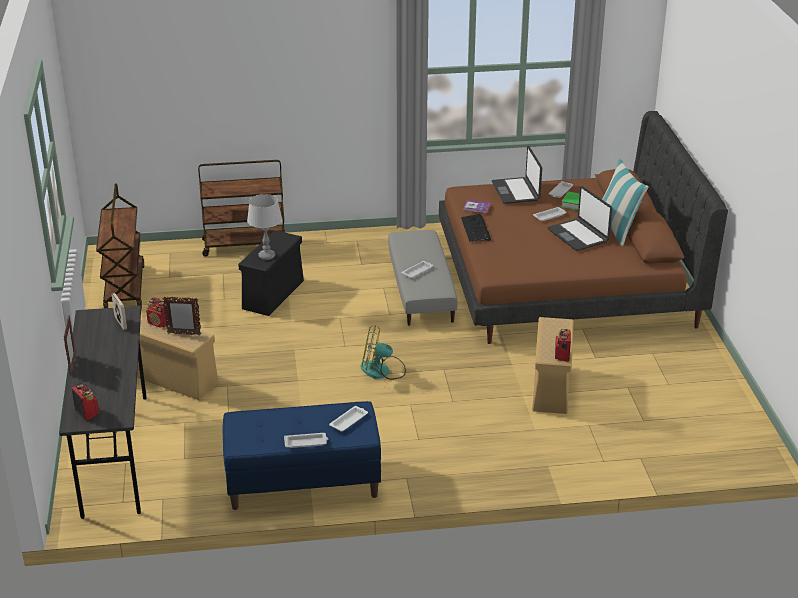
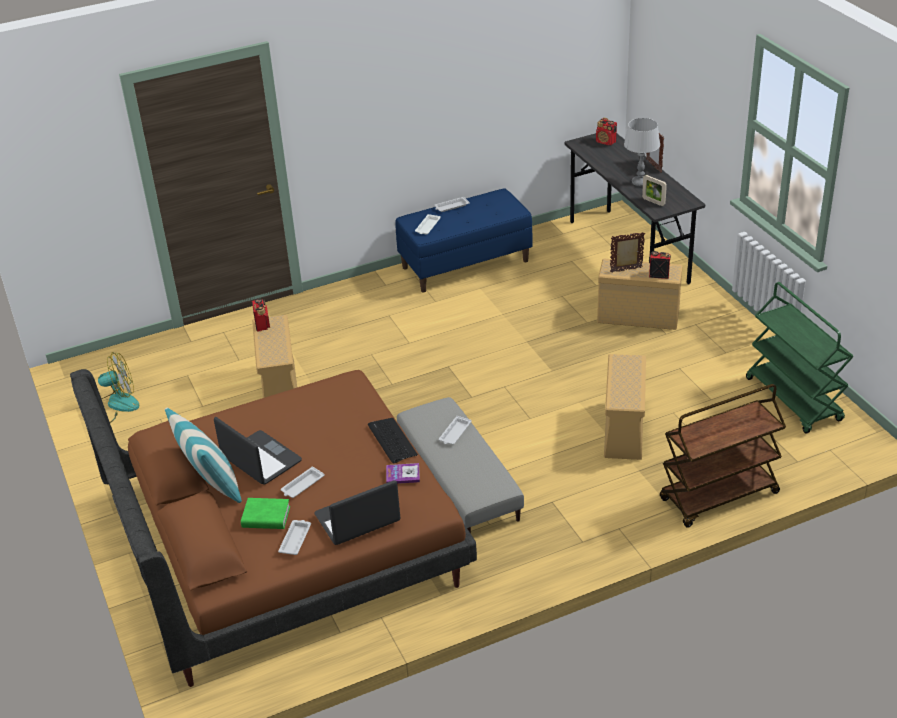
camera: 165 degrees right, 5 degrees up
(124, 288) = (794, 400): brown cart -> green cart
(266, 256) = (622, 370): grey table lamp -> grey table lamp (640, 182)
(273, 294) = (624, 431): black storage box -> beige storage box
(382, 371) = (451, 368): fan -> fan (115, 405)
(516, 191) = (358, 519): laptop -> laptop turned 90 degrees counterclockwise

